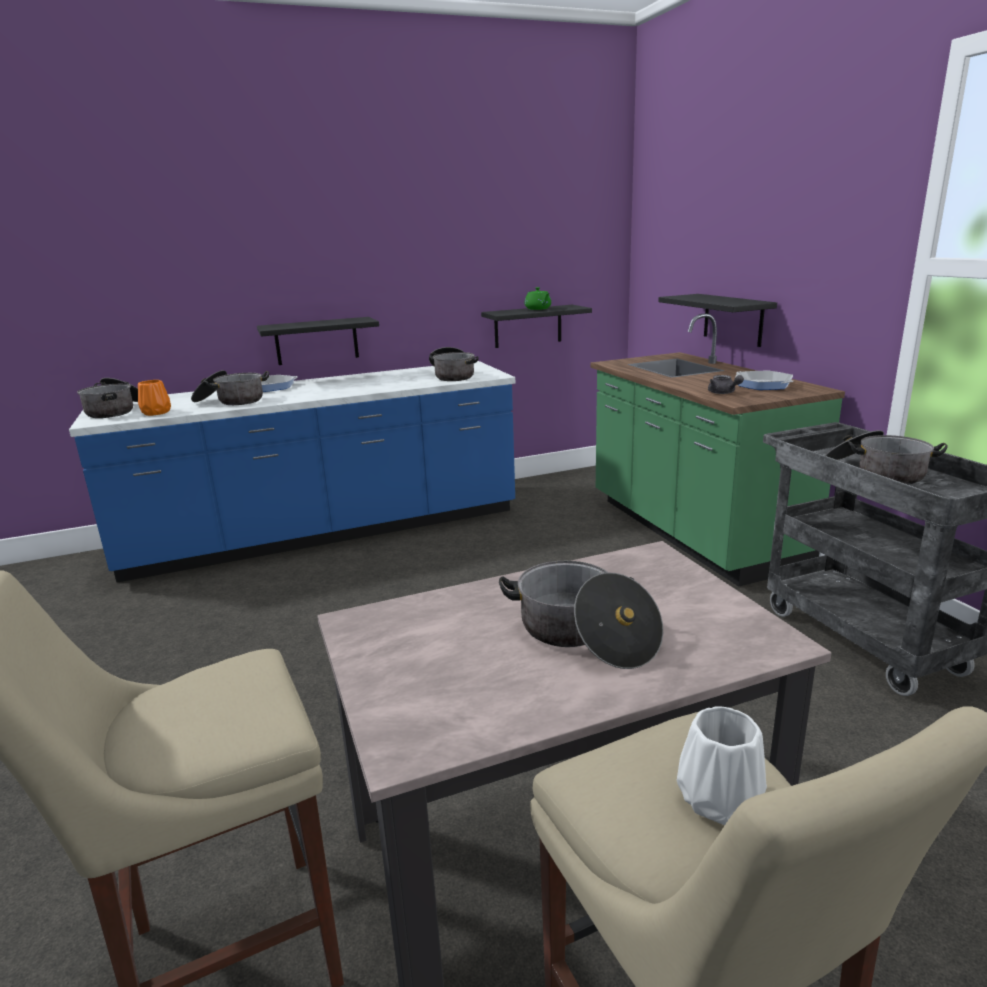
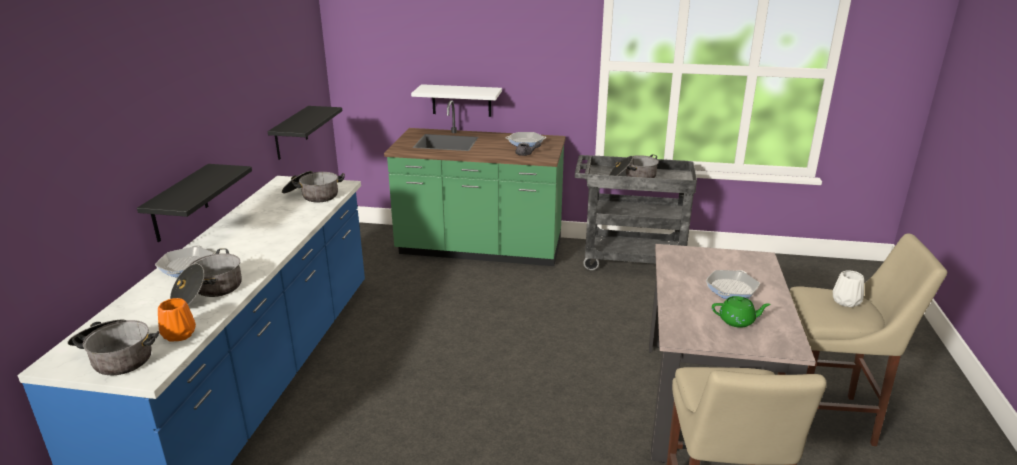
camera: 60 degrees left, 5 degrees up
(538, 309) = (306, 117): green teapot -> green teapot (737, 321)
(583, 635) = (731, 289): cooking pot -> frying pan
(733, 319) = (461, 100): black shelf -> white shelf

